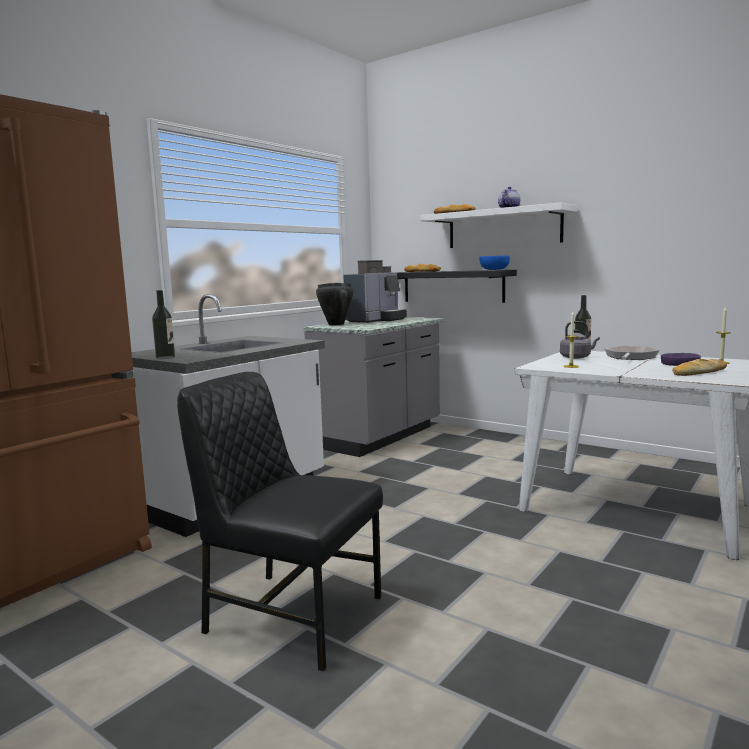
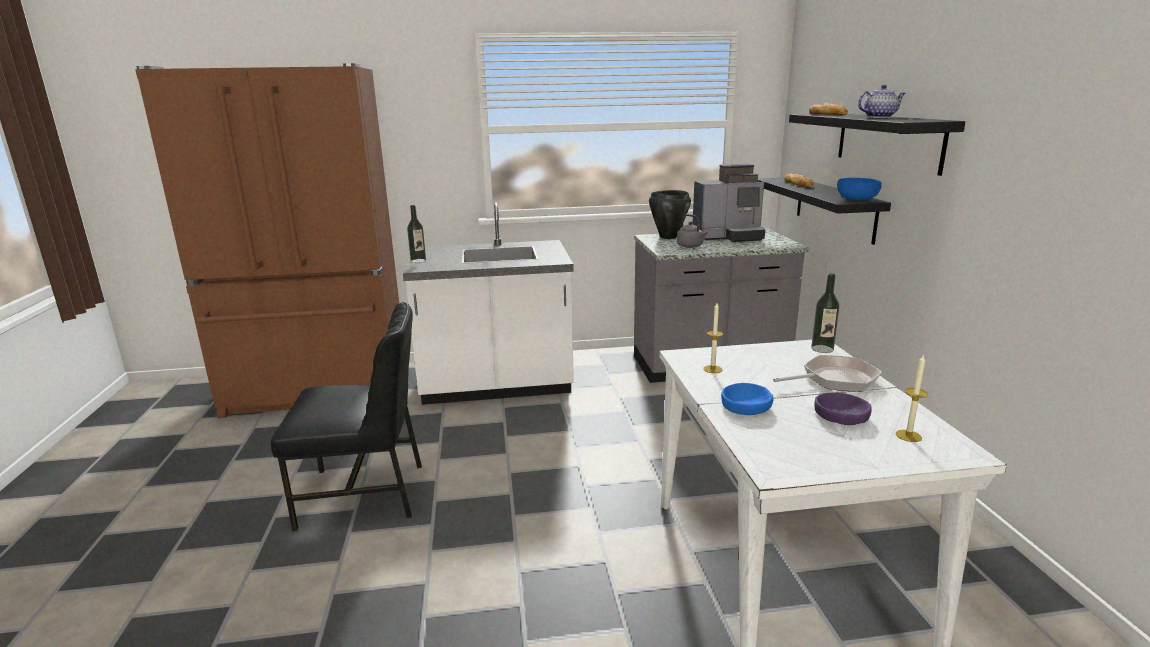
camera: 45 degrees right, 10 degrees up
(291, 614) = (365, 494): black chair -> black chair turned 105 degrees clockwise
(503, 228) = (887, 141): white shelf -> black shelf
(577, 357) = (777, 357): grey kettle -> grey kettle (691, 246)
(638, 371) = (746, 405): none -> blue bowl
(699, 372) = (801, 438): bread -> none

